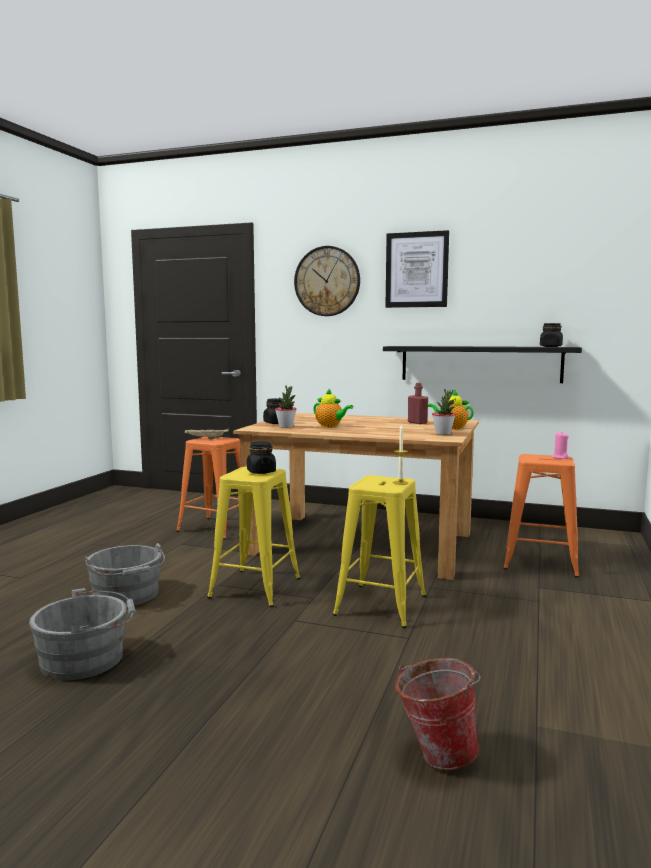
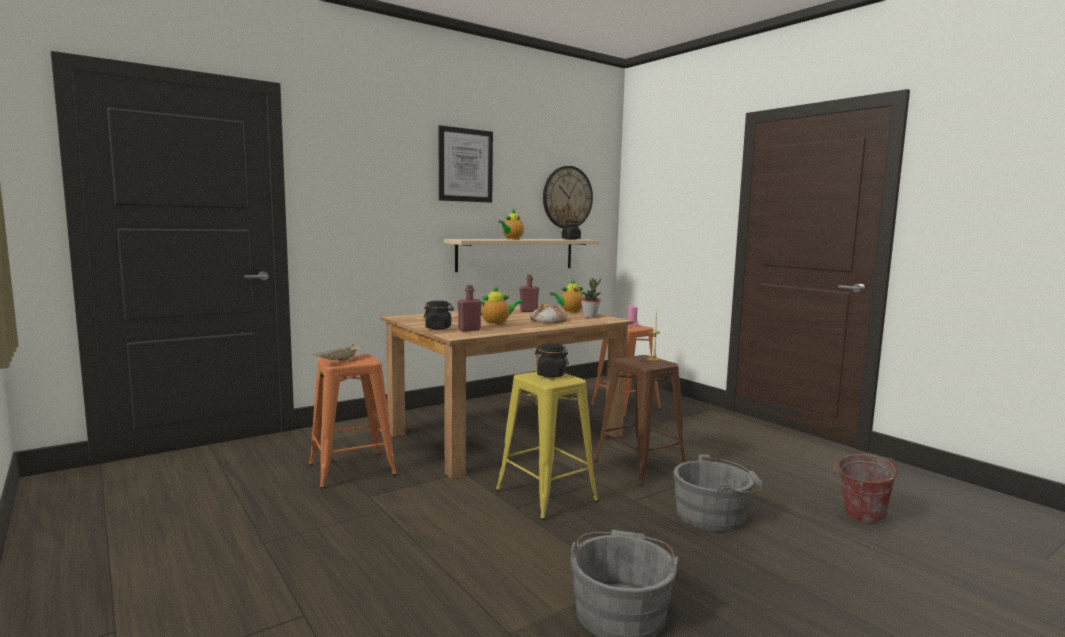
camera: 55 degrees left, 0 degrees up
(127, 596) = (481, 556): grey bucket -> grey bucket (714, 515)
(286, 426) = (469, 329): potted plant -> red bottle
(327, 281) = (378, 168): wall clock -> wall clock (567, 197)
(380, 605) = (640, 467): yellow stool -> brown stool
(383, 430) = (548, 320): none -> bread
(457, 346) = (512, 239): none -> teapot
(480, 363) = (516, 254): black shelf -> beige shelf

